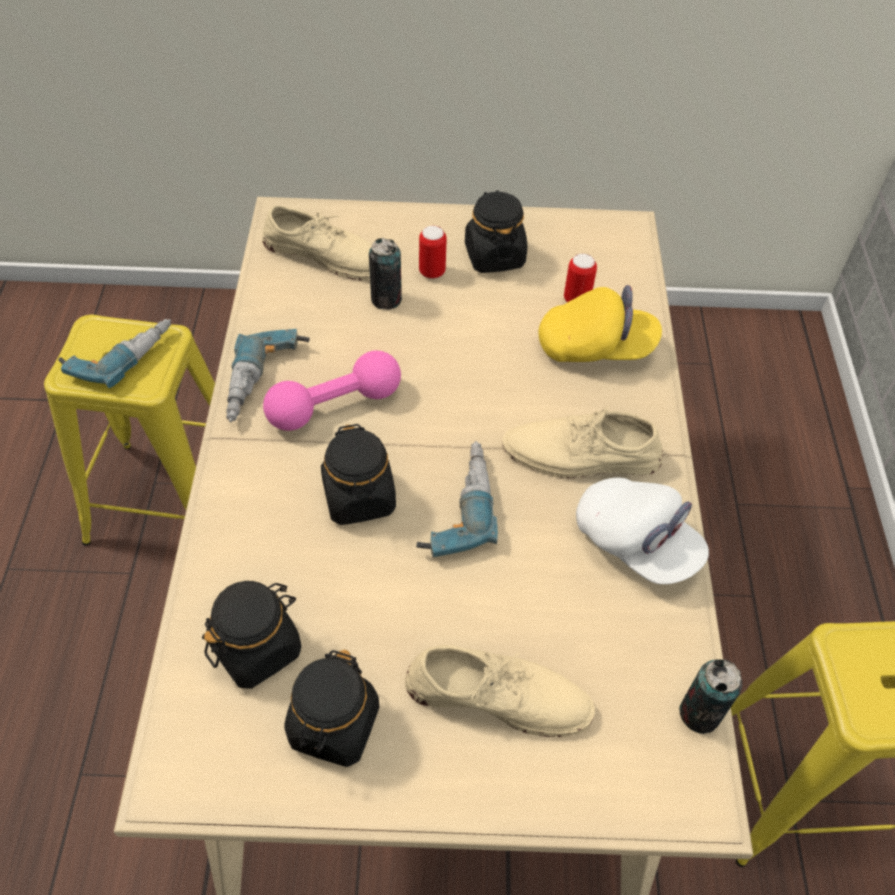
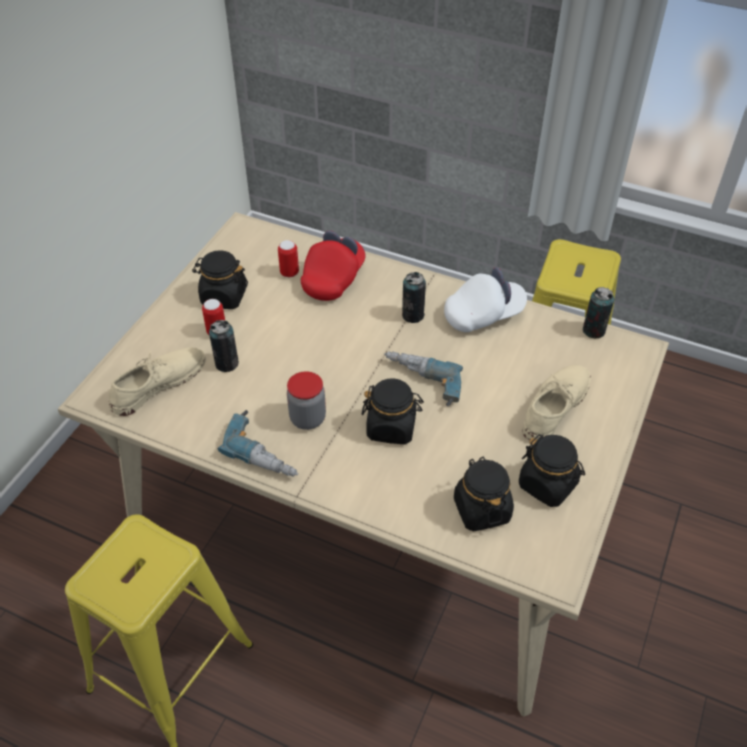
camera: 65 degrees left, 5 degrees down
(119, 353) = (130, 567): power drill -> none
(334, 405) = (307, 418): pink dumbbell -> jar
(581, 456) = (413, 315): beige shoe -> can
(595, 347) = (334, 279): yellow cap -> red cap

